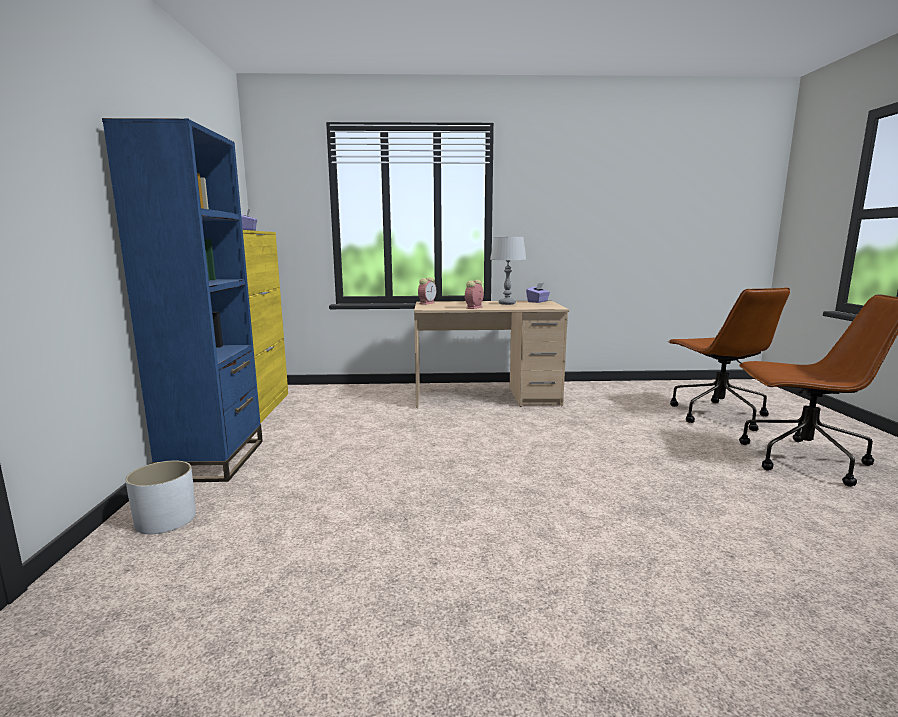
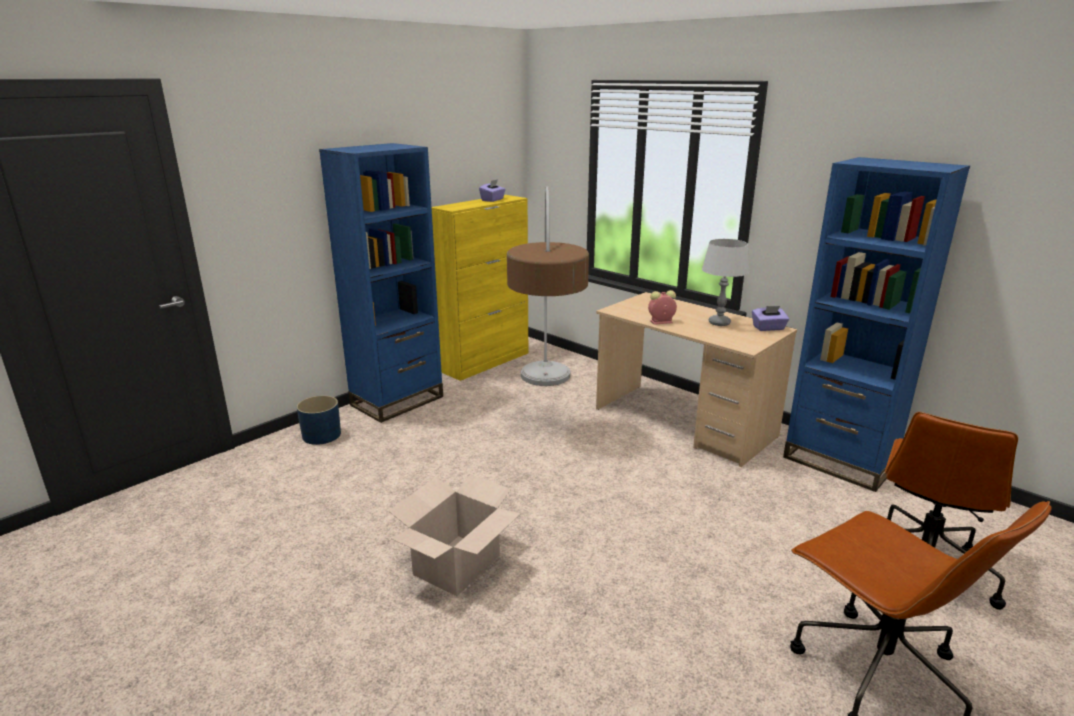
camera: 45 degrees right, 10 degrees up
(165, 519) = (322, 435): white planter -> blue planter
(375, 418) = (546, 407): none -> floor lamp
(427, 303) = (642, 299): alarm clock -> none
(528, 539) = (456, 564): none -> cardboard box
(595, 388) = (839, 461): none -> blue bookcase

